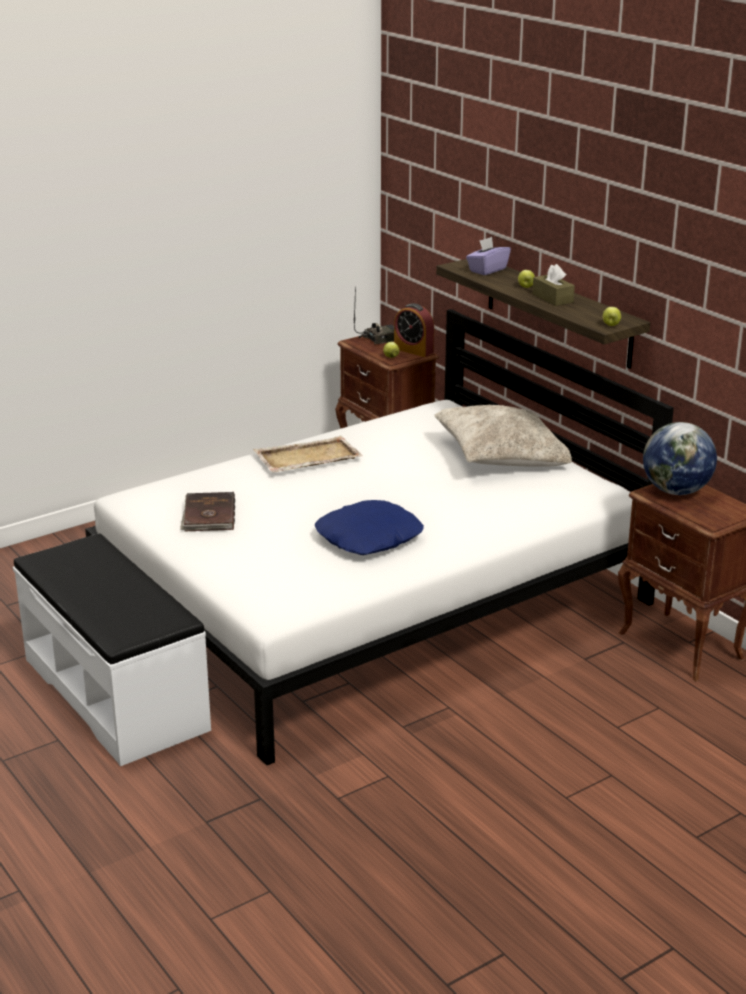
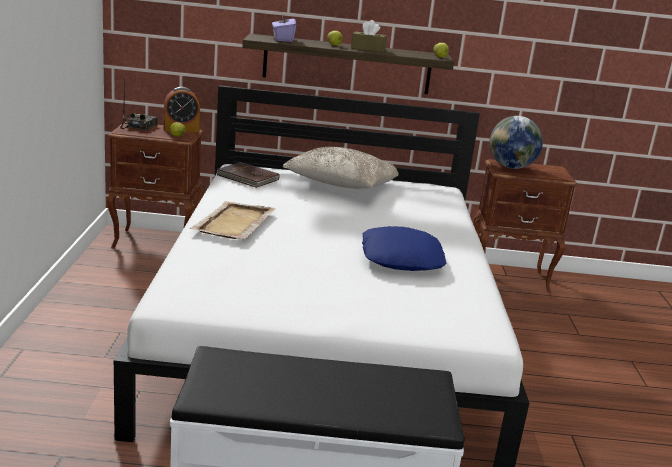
camera: 55 degrees left, 5 degrees down
(208, 515) = (267, 289): brown book -> brown book (247, 178)

